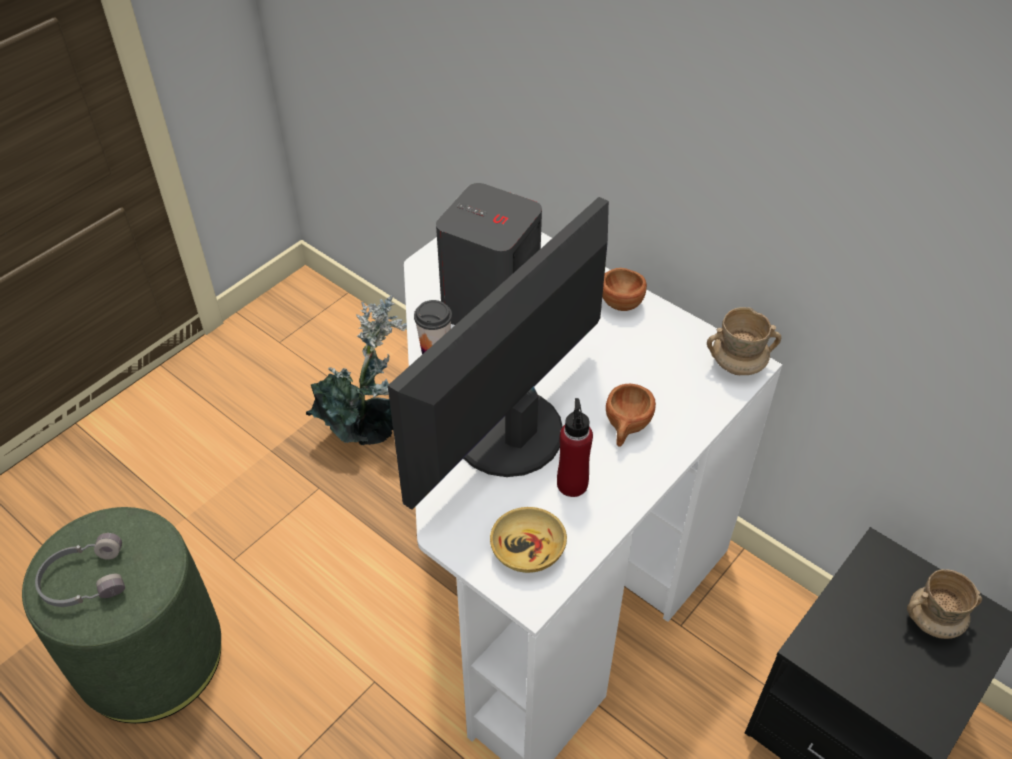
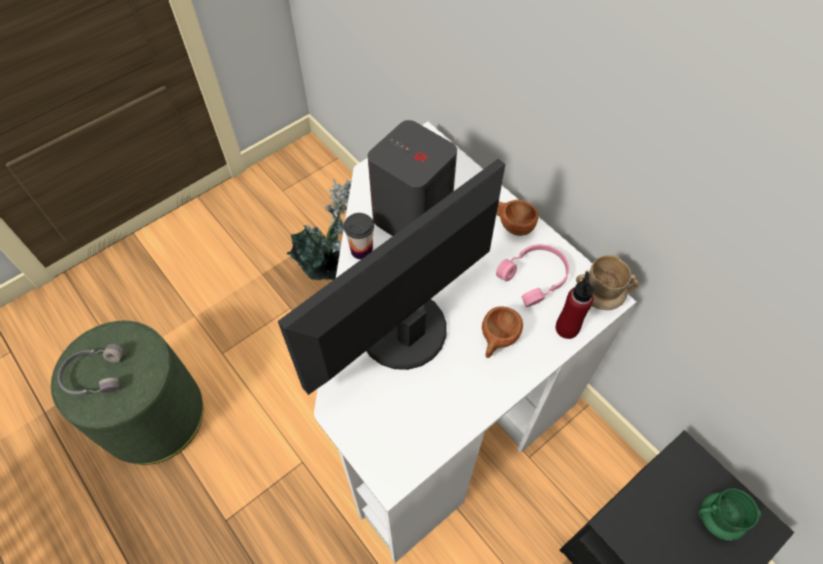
camera: 10 degrees right, 10 degrees up
(528, 550) = (396, 437): beige bowl -> none
(572, 484) = (444, 383): red bottle -> red bottle (567, 328)
(656, 355) = (535, 278): none -> pink headphones
(933, 621) = (717, 519): beige mug -> green mug

